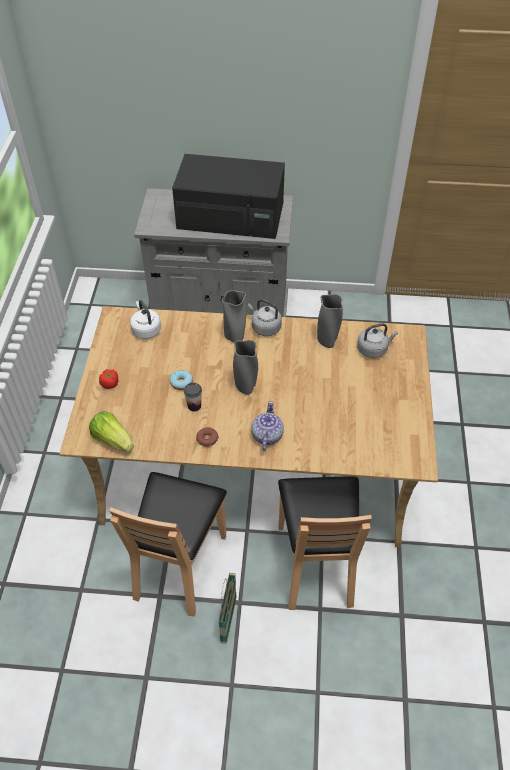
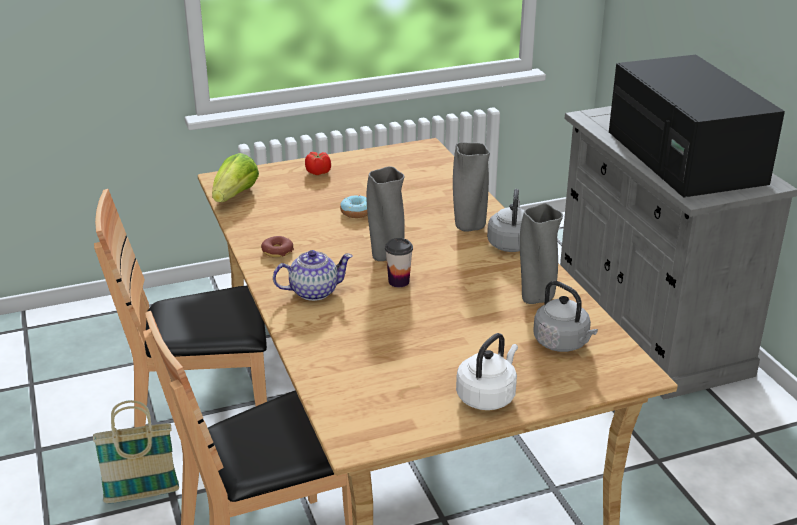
camera: 65 degrees right, 20 degrees down
(146, 329) = (423, 169): white kettle -> white kettle (487, 396)
(194, 406) = (325, 230): cup -> cup (398, 281)

